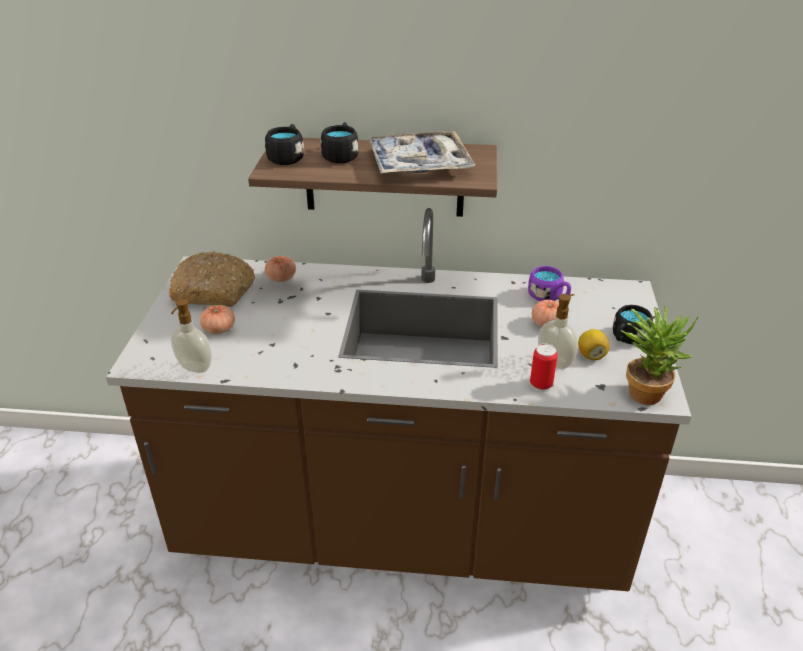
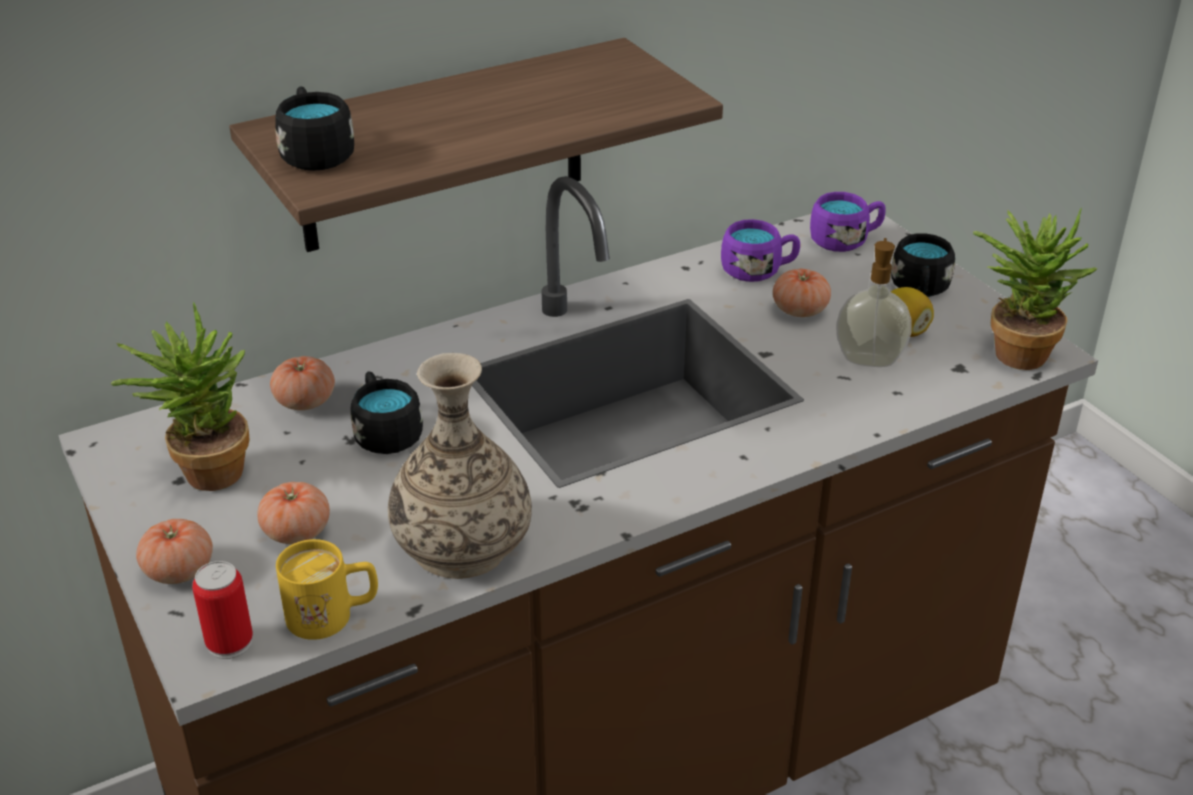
camera: 35 degrees left, 0 degrees up
(164, 325) = (179, 570): none -> tomato
(194, 368) = (333, 615): soap dispenser -> yellow mug
(214, 290) = (204, 470): bread -> potted plant
(272, 363) = (461, 545): none -> vase
(341, 155) = (406, 122): black mug -> black mug (385, 432)
(419, 164) = (554, 99): tray -> none
(541, 384) = (887, 399): can -> can (229, 642)
(614, 298) = (845, 240): none -> purple mug

